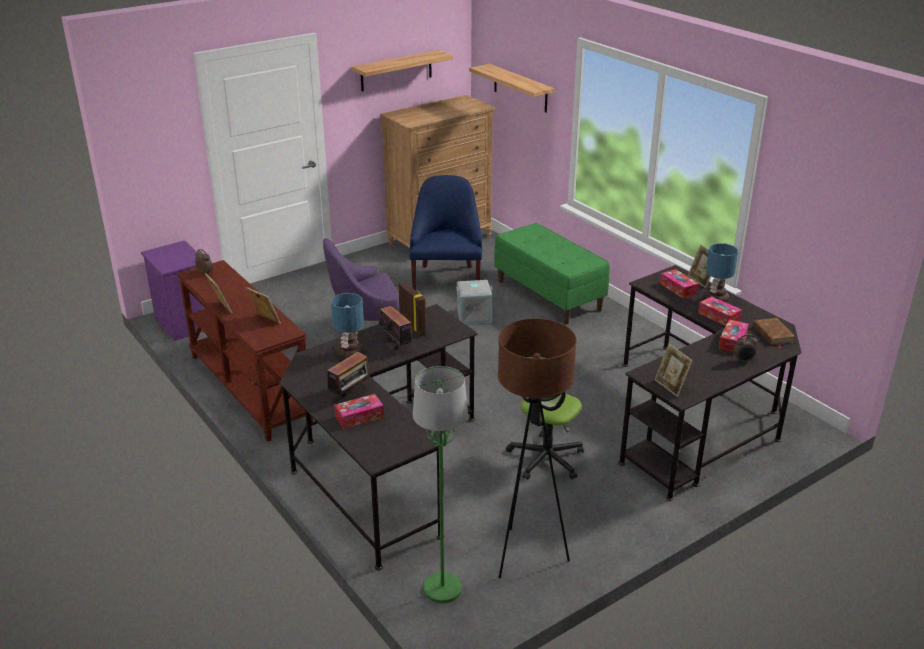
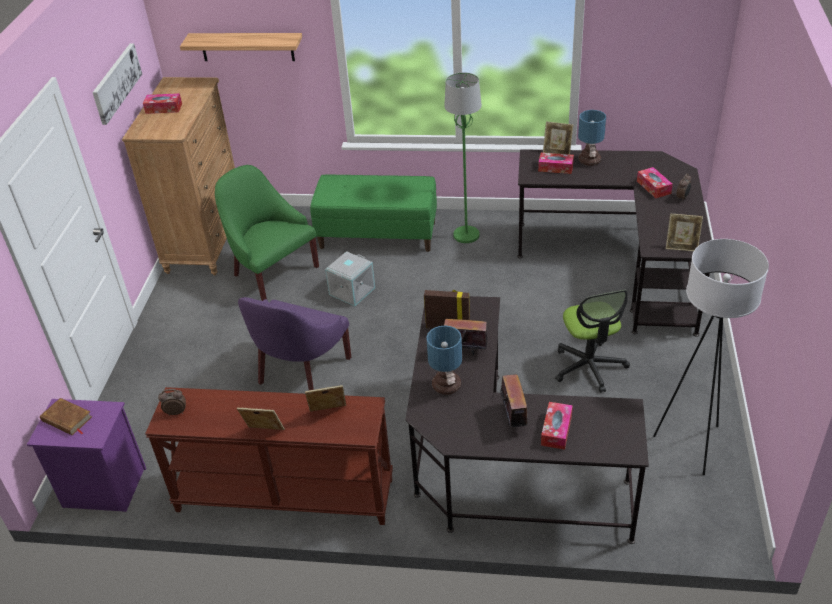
camera: 45 degrees left, 10 degrees up
(396, 71) = (116, 82): shelf -> picture
(443, 588) = (689, 515): green floor lamp -> green floor lamp (466, 235)
(446, 277) = (272, 272): blue armchair -> green armchair
(527, 555) = (692, 445): brown floor lamp -> white floor lamp
(719, 317) = (615, 174): tissue box -> tissue box (163, 108)
(773, 334) = (663, 166): brown book -> brown book (67, 419)

